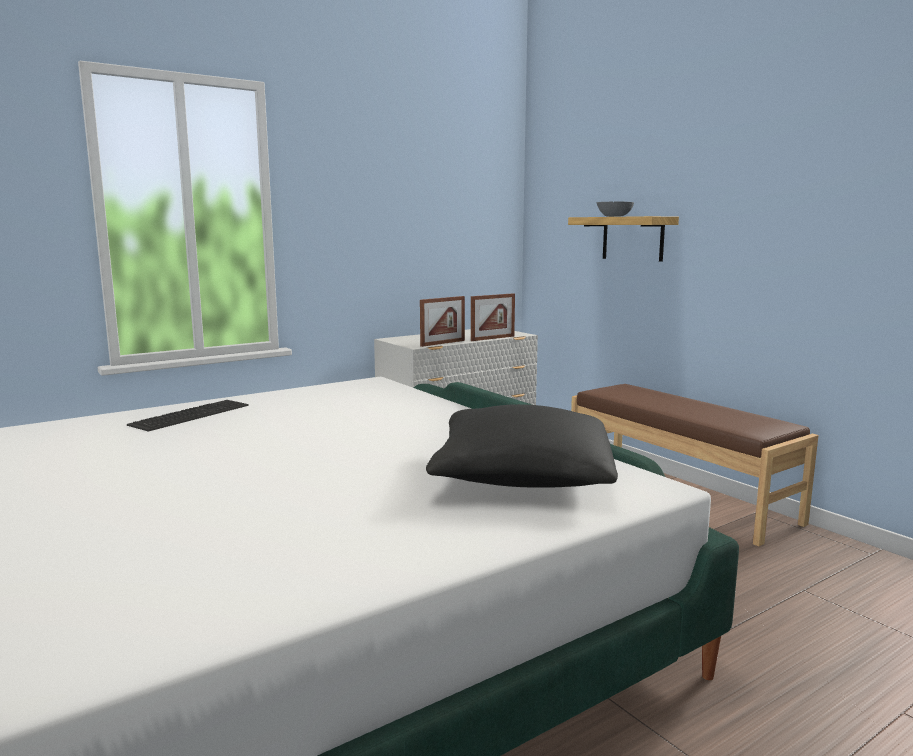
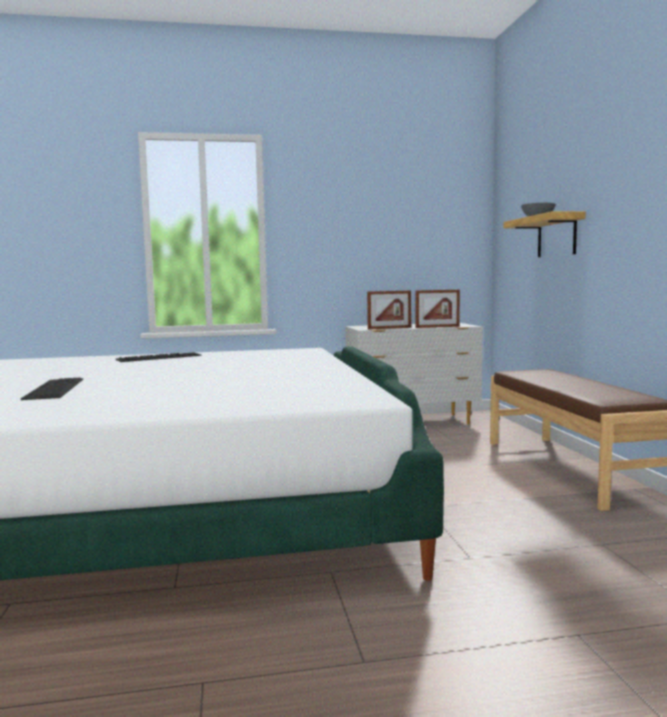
camera: 25 degrees right, 5 degrees down
(162, 514) = (52, 388): none -> keyboard
(522, 476) = (292, 390): black pillow -> none

